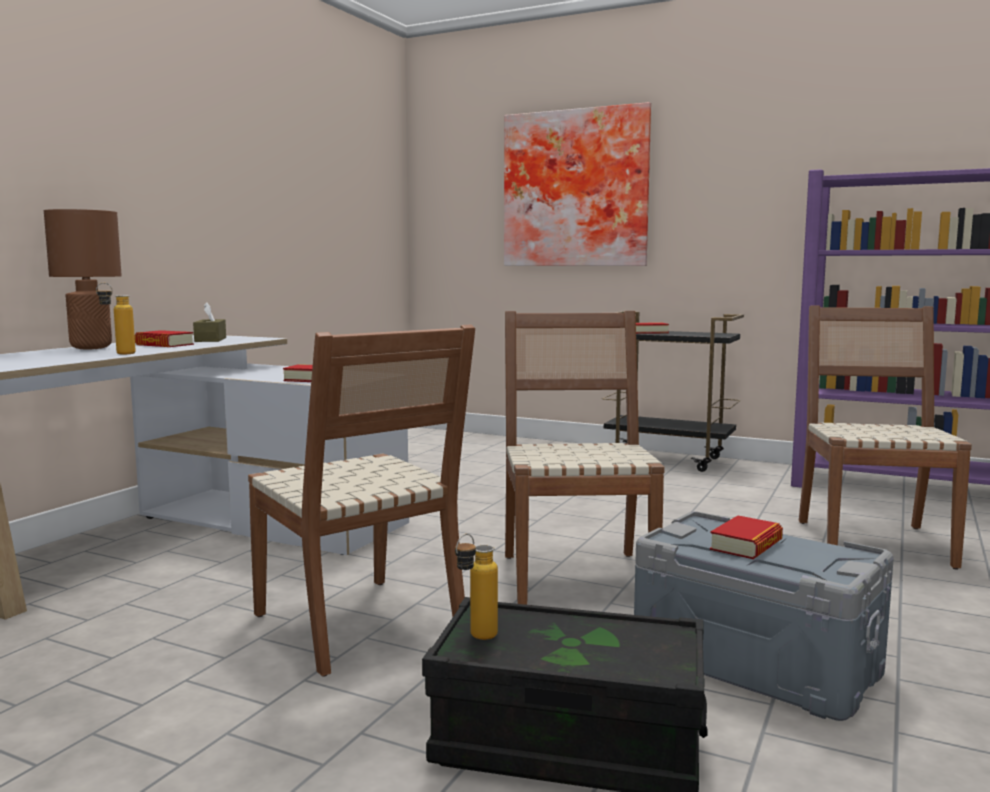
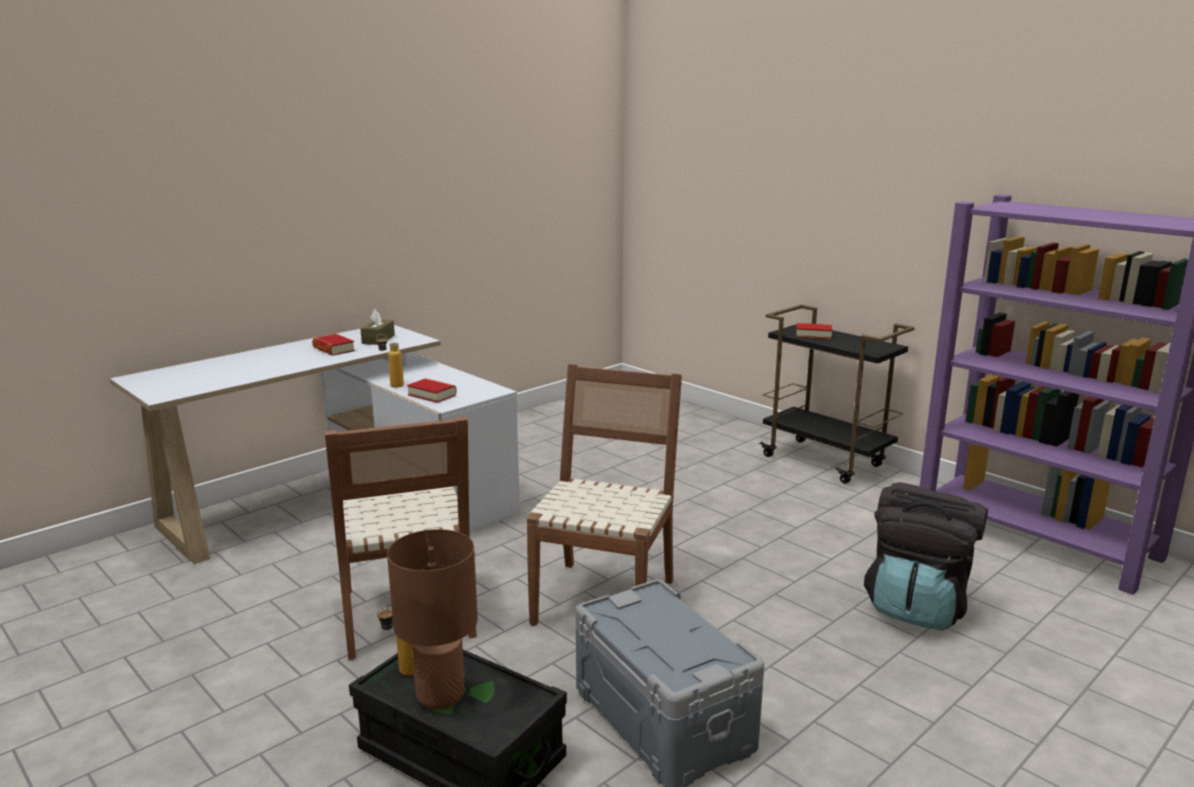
camera: 20 degrees right, 10 degrees up
(91, 348) = (277, 353): brown table lamp -> brown table lamp (441, 698)
(118, 354) = (283, 368): bottle -> bottle (391, 385)
(576, 189) = (769, 172): picture -> none
(746, 545) = (657, 628): book -> none
(872, 541) = (917, 606): chair -> black backpack

